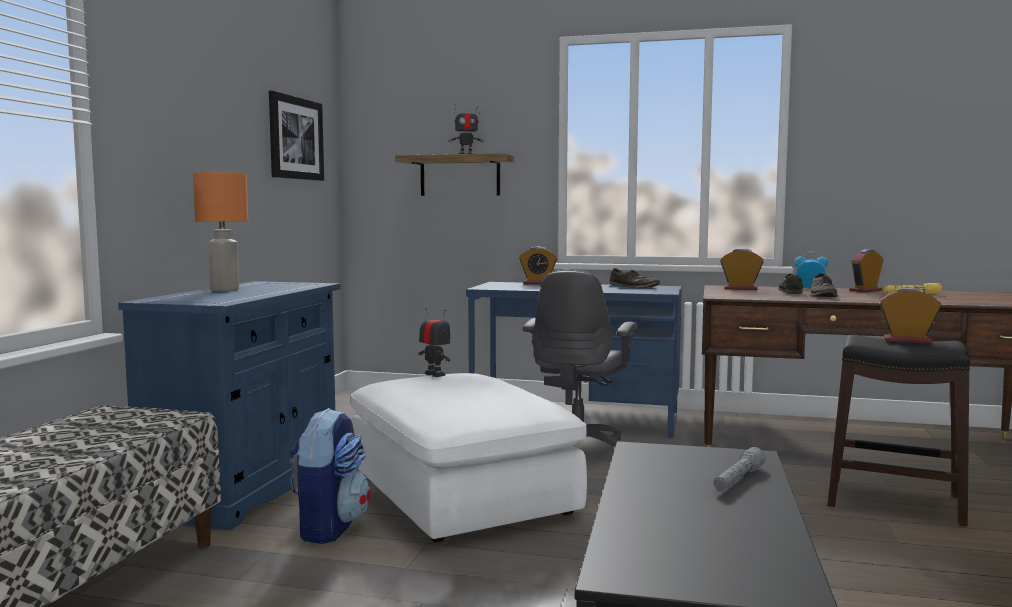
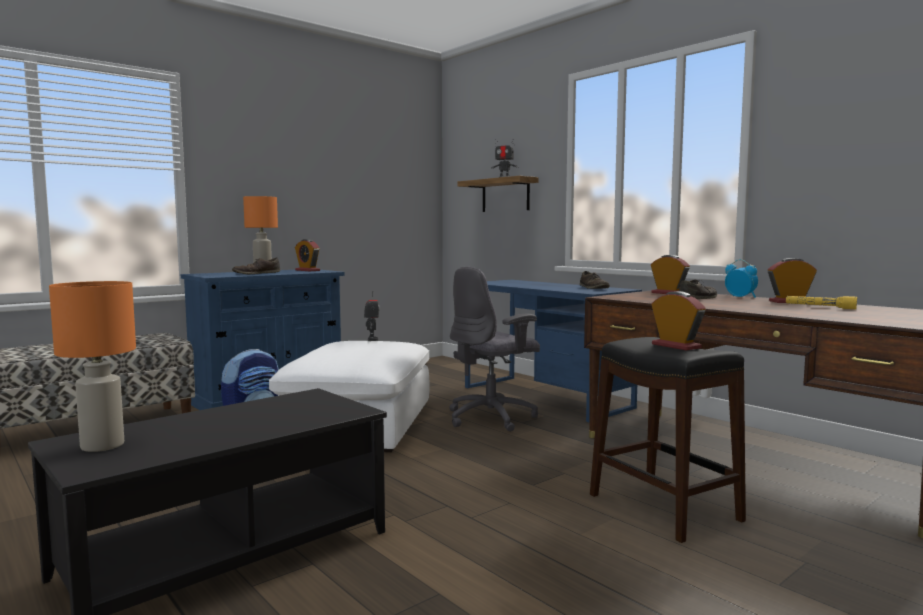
camera: 35 degrees right, 0 degrees up
(295, 138) = (385, 172): picture -> none
(538, 283) = (536, 282): alarm clock -> alarm clock (307, 270)
(685, 564) = (101, 446): none -> orange table lamp
(738, 480) = (292, 420): grey flashlight -> none
(822, 295) = (711, 302): brown shoe -> brown shoe (256, 273)

